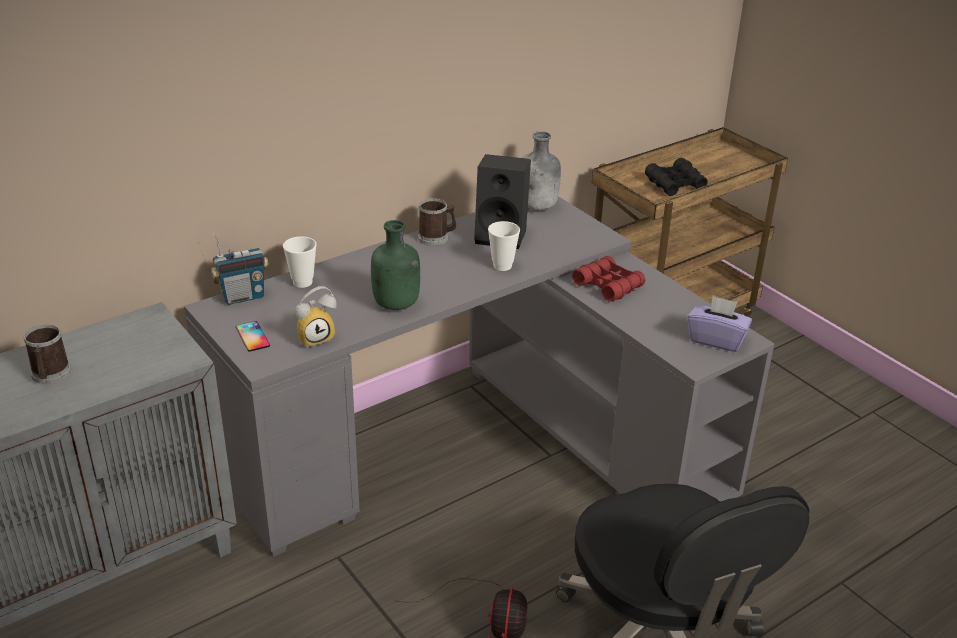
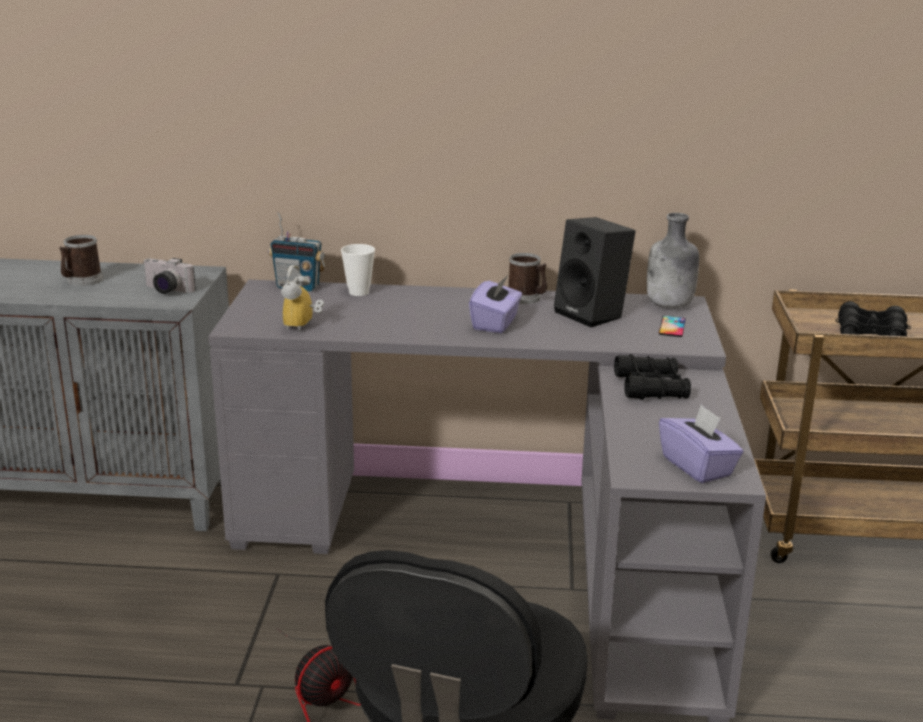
camera: 40 degrees right, 10 degrees down
(154, 352) = (166, 290): none -> camera
(252, 336) = (260, 311): phone -> phone (672, 327)
(315, 338) = (303, 327): alarm clock -> alarm clock turned 90 degrees clockwise
(397, 304) = (407, 328): green bottle -> none
(451, 272) = (495, 323): none -> purple tissue box
(502, 266) = (552, 334): cup -> none
(608, 286) = (651, 387): red binoculars -> black binoculars

